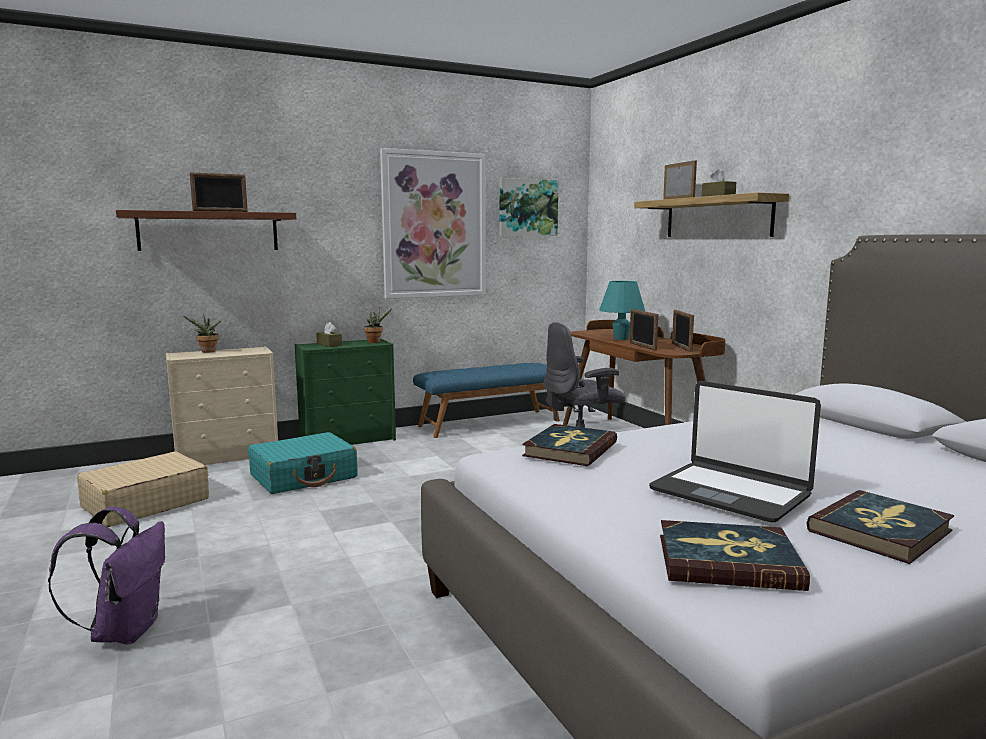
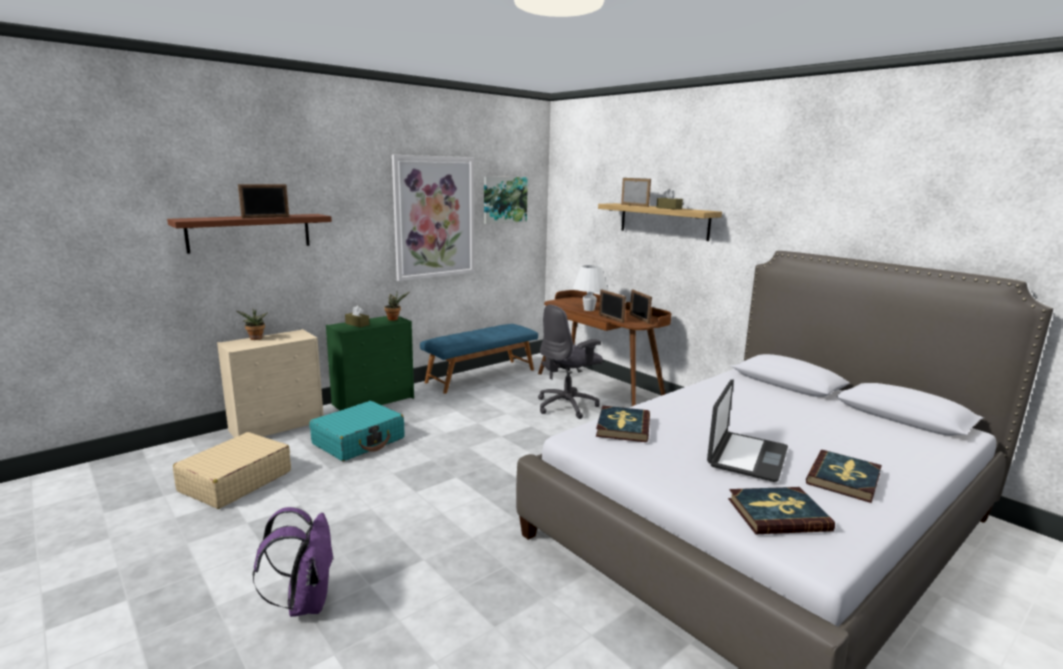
camera: 15 degrees left, 5 degrees up
(621, 339) = (589, 310): turquoise table lamp -> white table lamp
(730, 493) = (746, 457): laptop -> laptop turned 90 degrees counterclockwise

